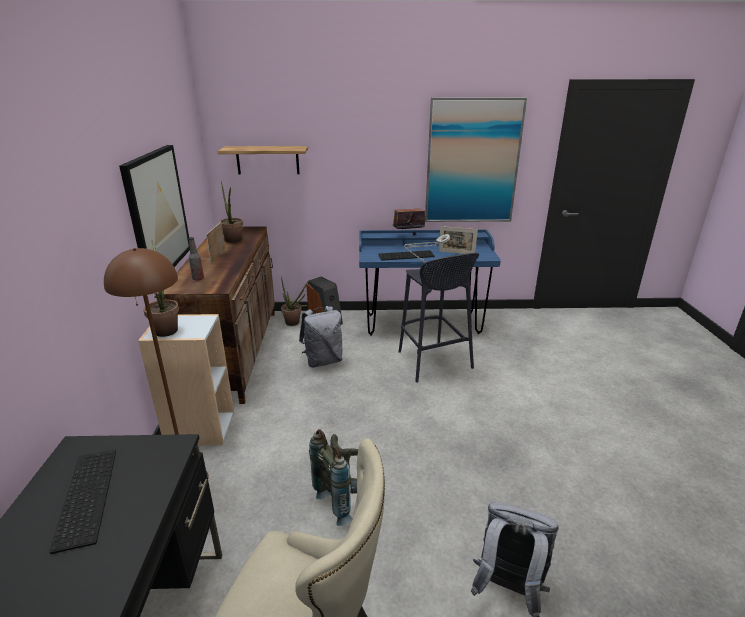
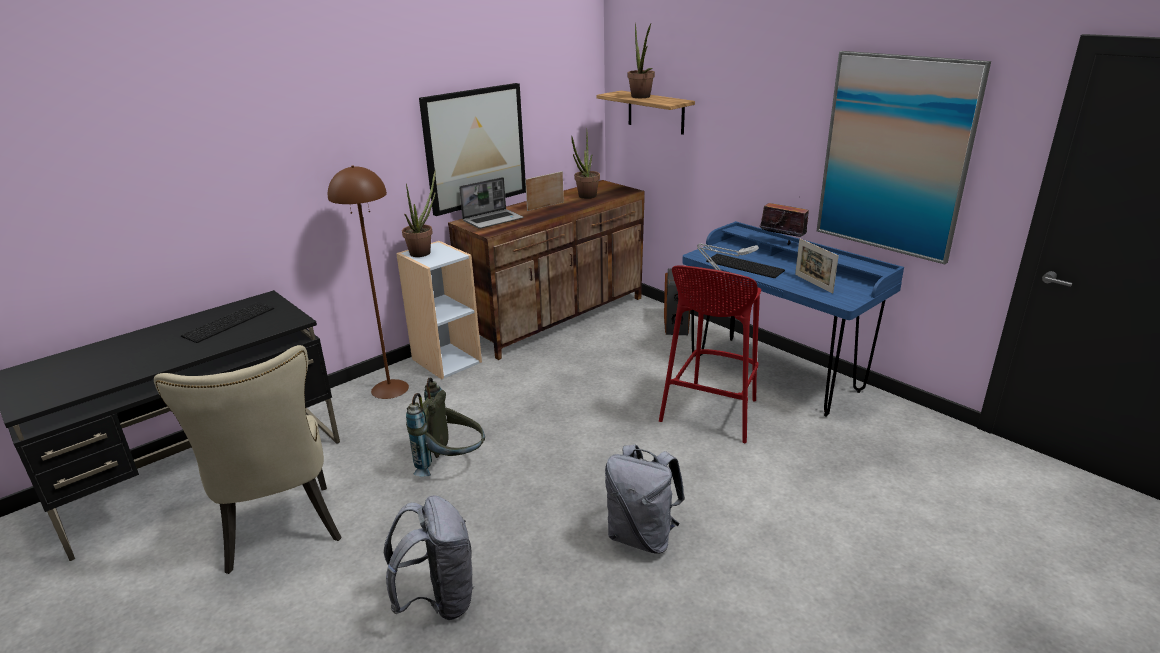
camera: 50 degrees right, 0 degrees up
(198, 279) = (493, 220): bottle -> laptop
(295, 323) = (644, 315): potted plant -> potted plant (641, 97)
(323, 361) = (610, 359): grey backpack -> grey backpack (642, 536)
(432, 362) = (712, 413): grey stool -> red stool

